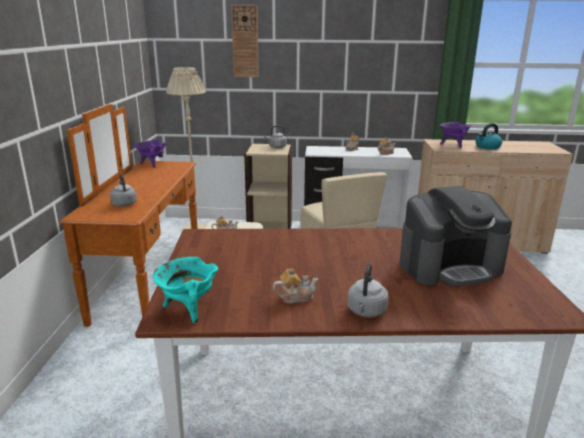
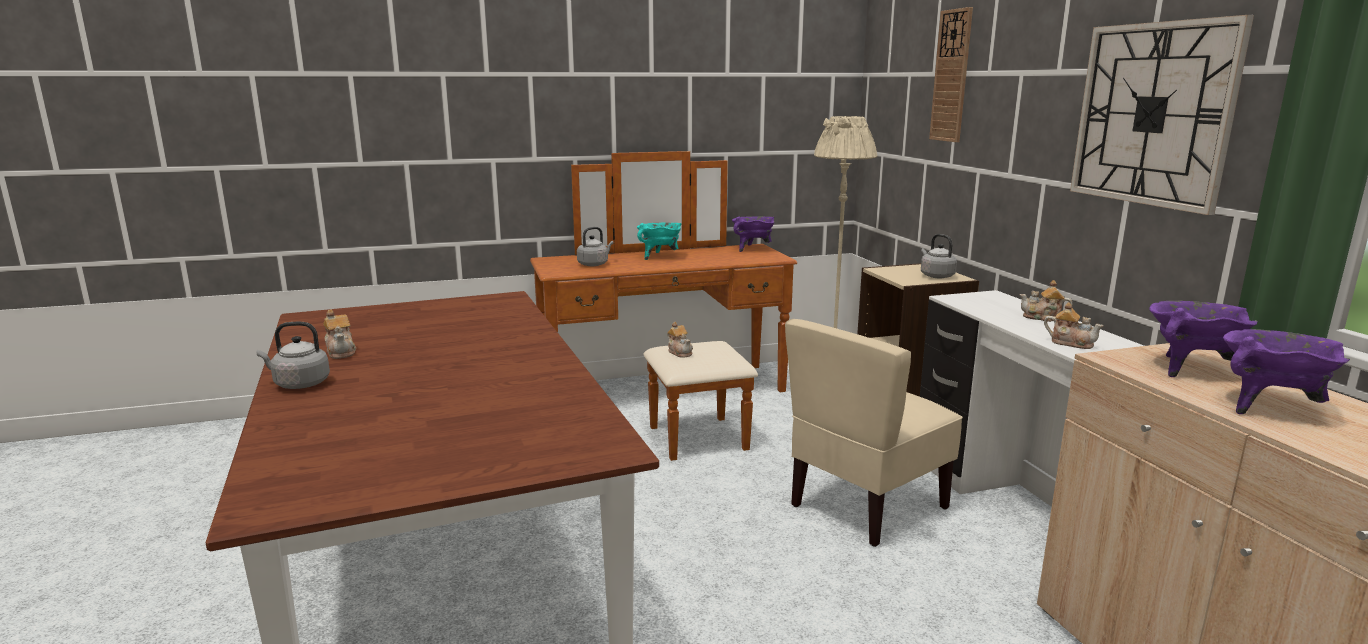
camera: 70 degrees right, 5 degrees down
(188, 309) = (319, 320): turquoise cooking pot -> turquoise cooking pot (660, 256)
(379, 59) = (1153, 114): none -> wall clock
(450, 266) = (443, 423): coffee machine -> none
(487, 147) = (1269, 407): kettle -> purple cooking pot

